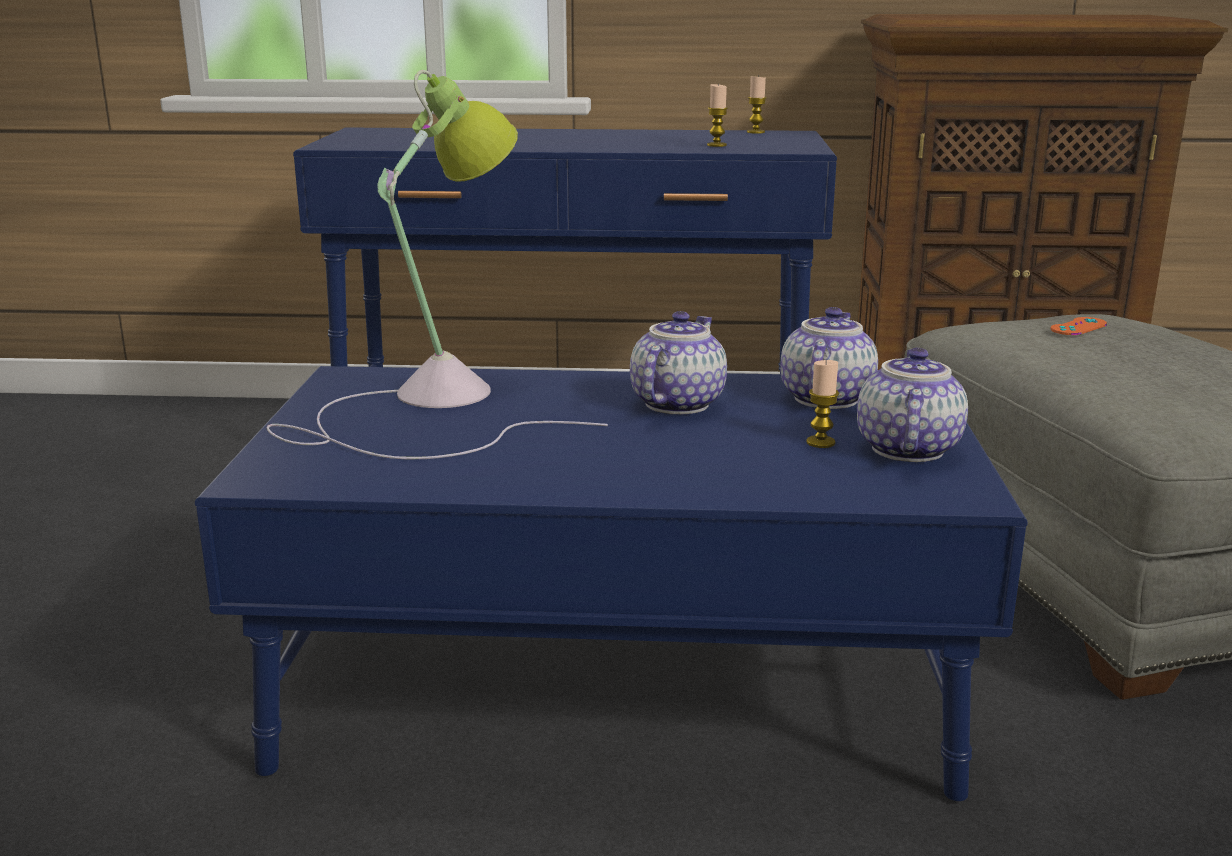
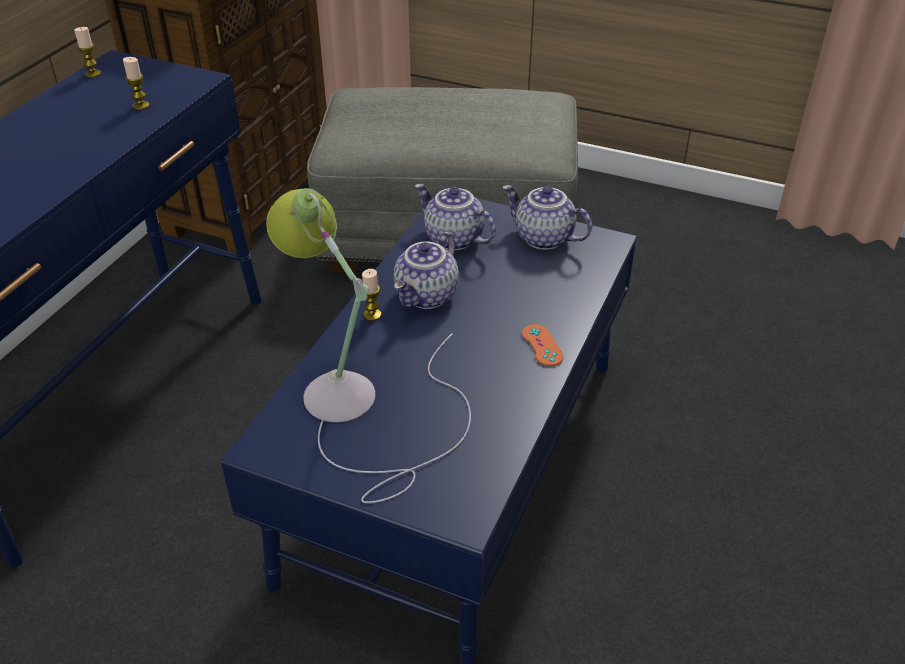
camera: 70 degrees left, 20 degrees up
(675, 403) = (427, 296): teapot -> teapot turned 105 degrees counterclockwise
(820, 442) = (520, 262): candle -> candle (372, 315)
(1078, 327) = (383, 113): orange game controller -> orange game controller (542, 345)

